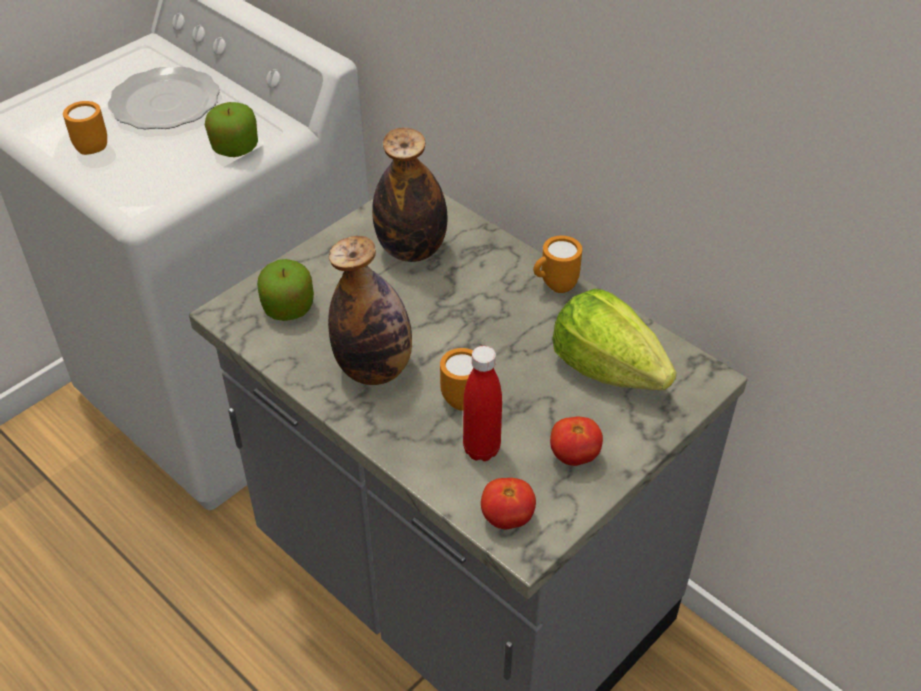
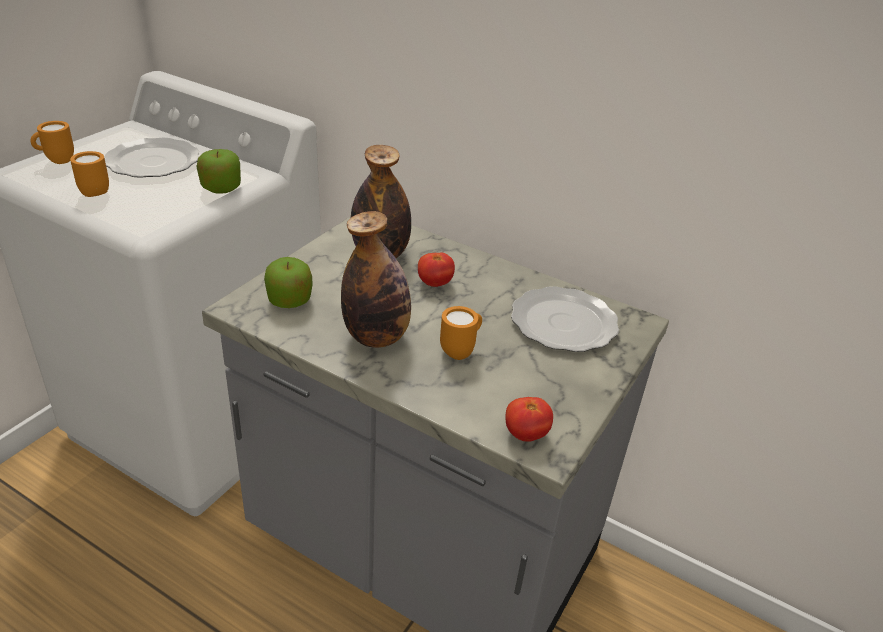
camera: 15 degrees left, 10 degrees down
(481, 449) = (485, 386): red bottle -> none
(554, 286) = (501, 271): orange mug -> orange mug (56, 161)
(574, 455) = (562, 383): tomato -> tomato (434, 283)
(607, 368) = (563, 322): lettuce -> plate

